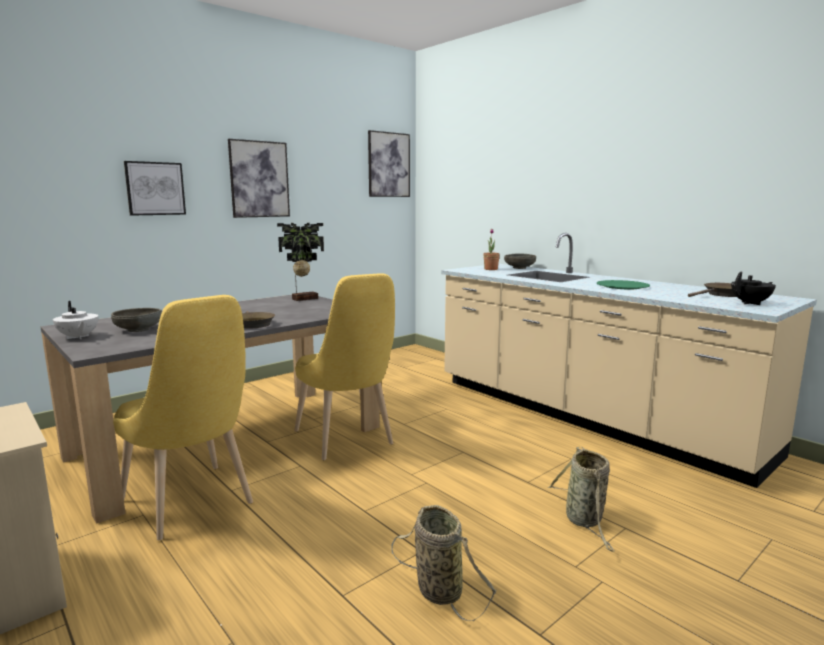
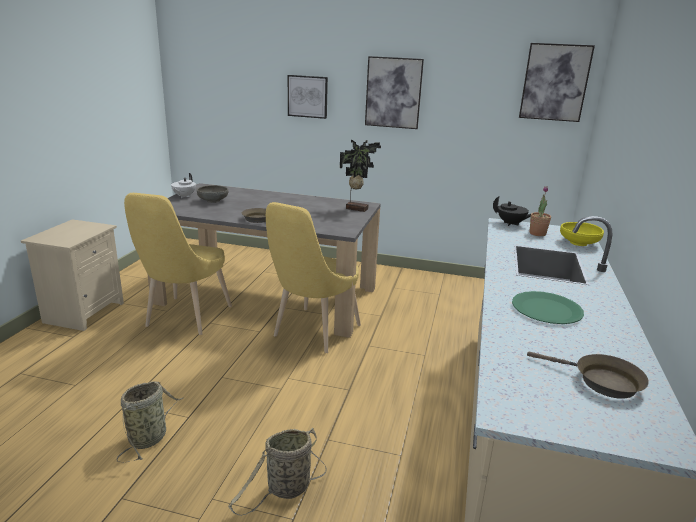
camera: 55 degrees right, 10 degrees up
(519, 268) = (579, 243): grey bowl -> yellow bowl
(751, 303) = (556, 405): black teapot -> black teapot (511, 224)

